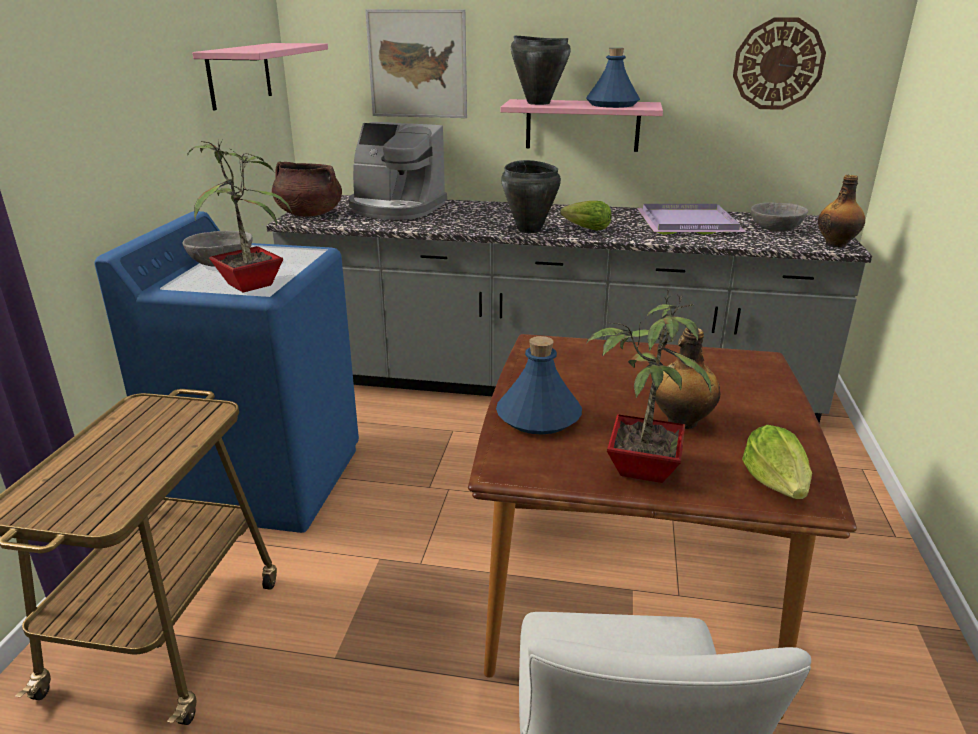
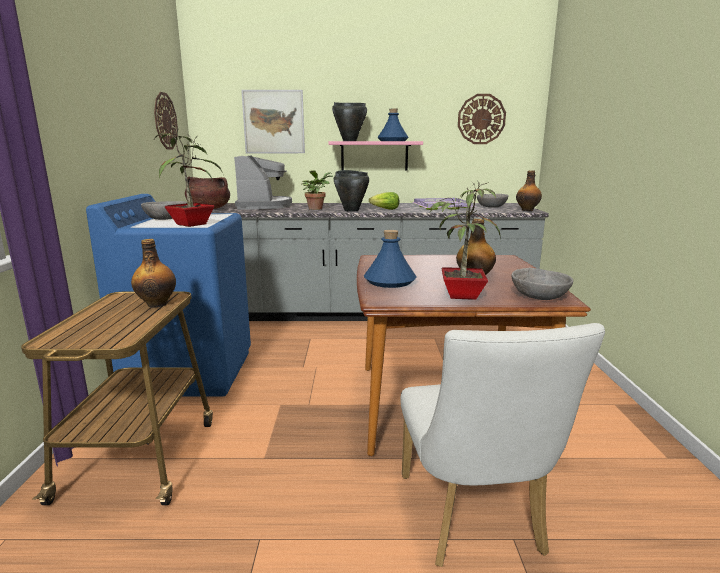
camera: 10 degrees left, 10 degrees down
(184, 429) = (157, 304): none -> bottle
(239, 75) = (165, 121): pink shelf -> wall clock
(396, 208) = (263, 206): coffee machine -> coffee machine turned 105 degrees counterclockwise
(475, 220) = (316, 208): none -> potted plant
(776, 484) = (539, 296): lettuce -> grey bowl

